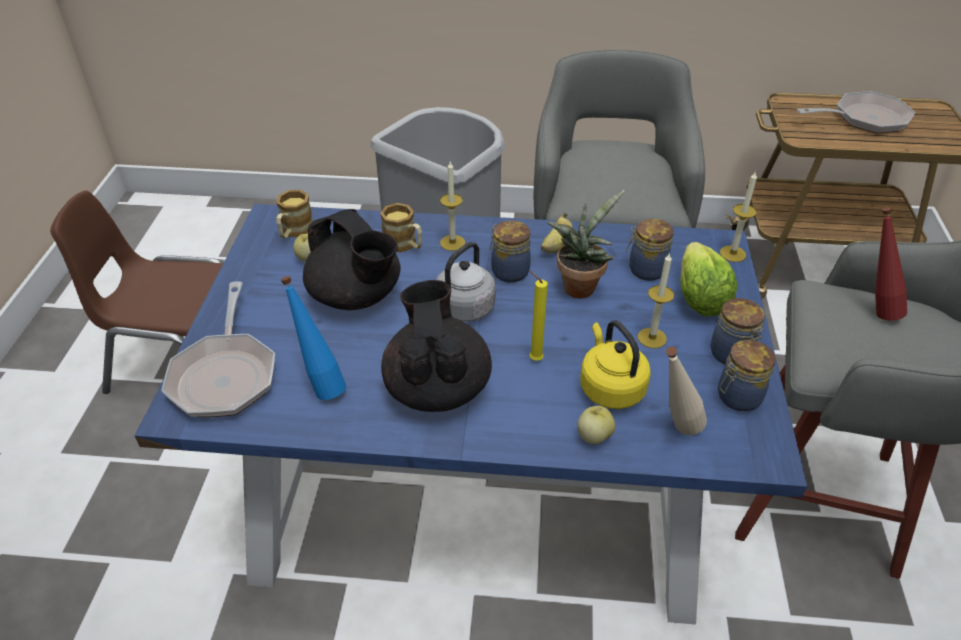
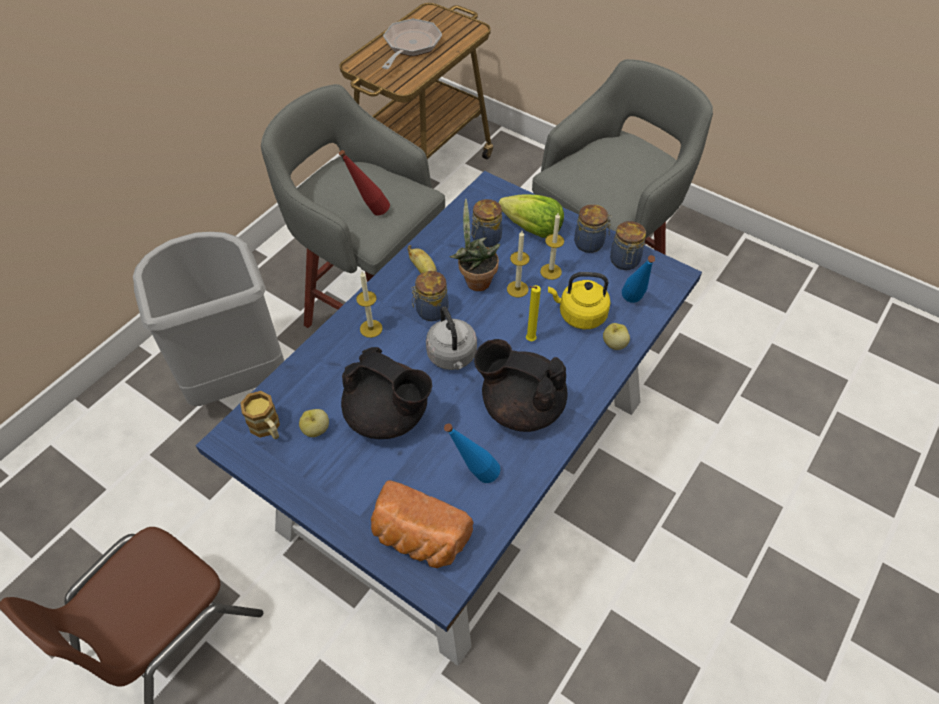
camera: 60 degrees left, 10 degrees up
(225, 374) = (418, 539): frying pan -> bread
(356, 296) = (388, 416): black teapot -> black teapot turned 45 degrees clockwise
(404, 245) = (349, 359): mug -> none
(674, 431) = (633, 305): beige bottle -> blue bottle
(732, 253) = (502, 189): candle -> candle (517, 289)
(873, 309) = (591, 162): red bottle -> red bottle (369, 212)

